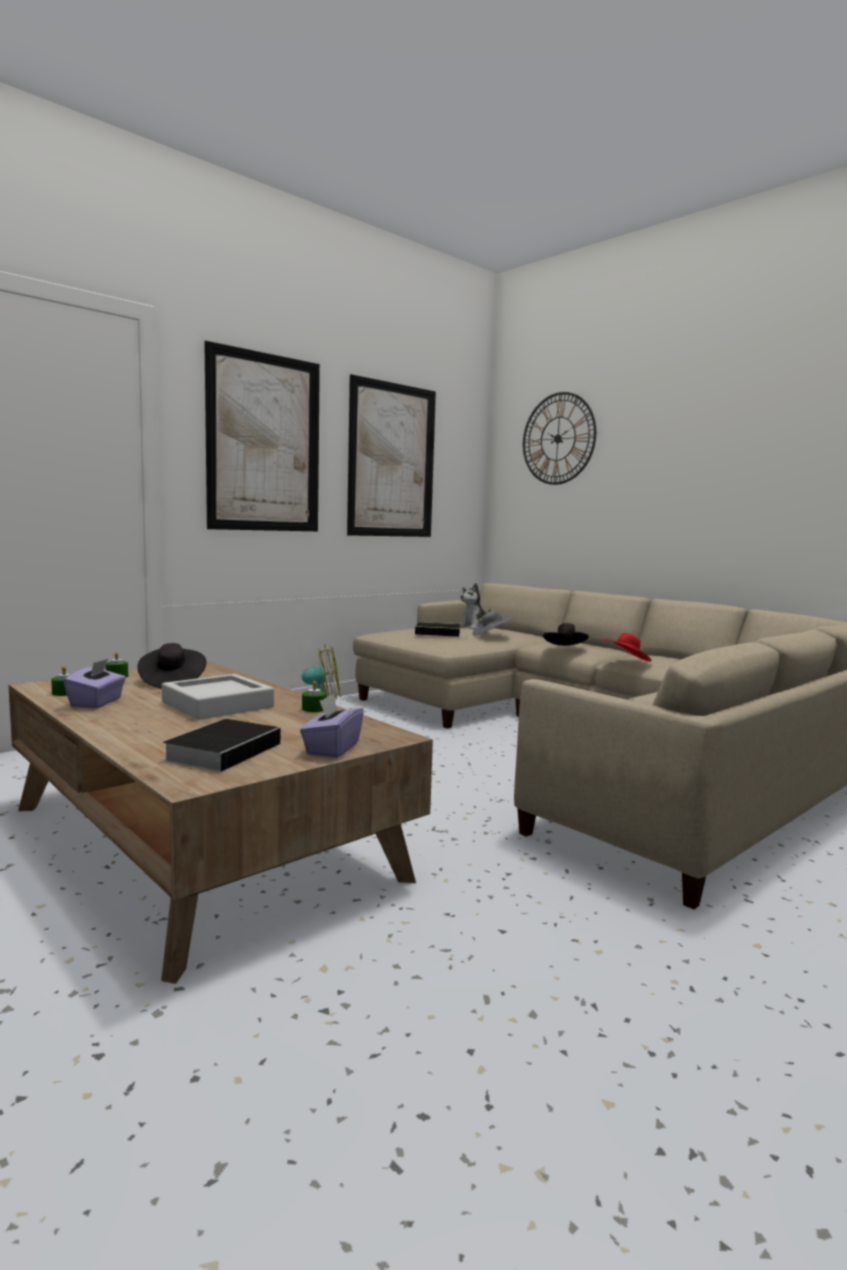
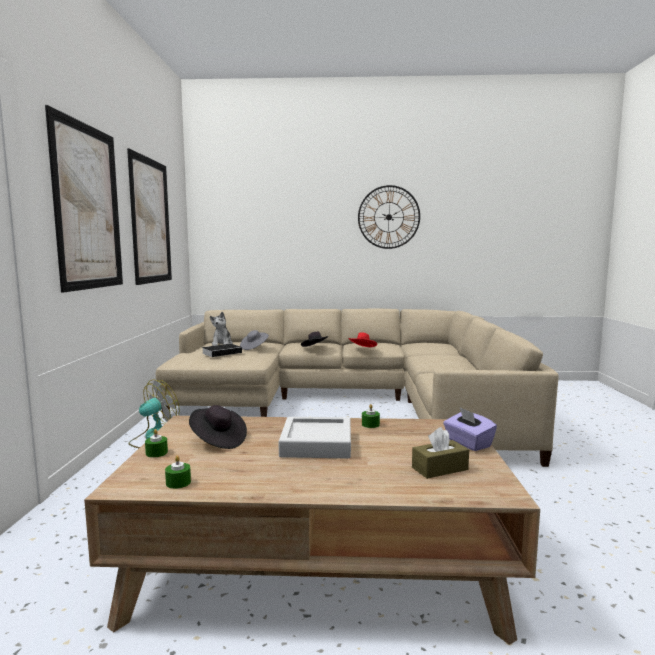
camera: 45 degrees left, 0 degrees up
(97, 703) = (240, 478): purple tissue box -> none
(225, 750) = (439, 468): book -> brown tissue box
(558, 438) = (250, 207): wall clock -> wall clock (388, 217)

